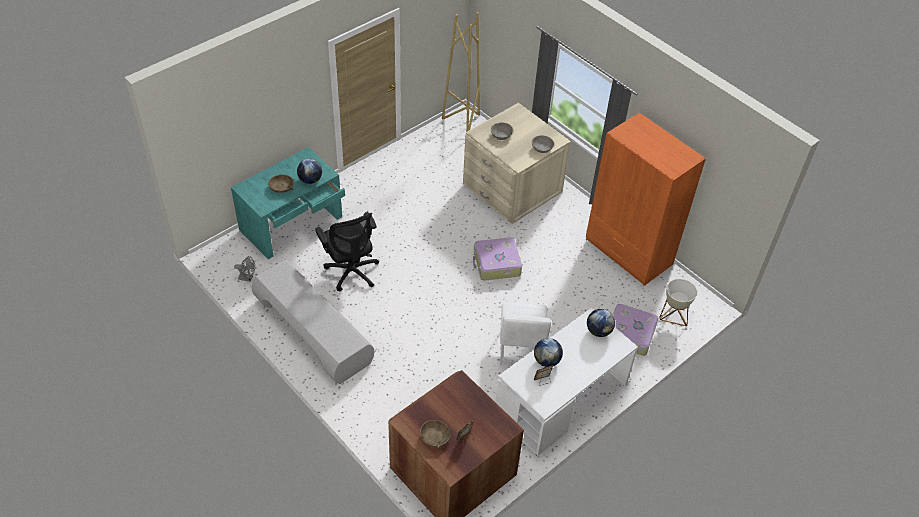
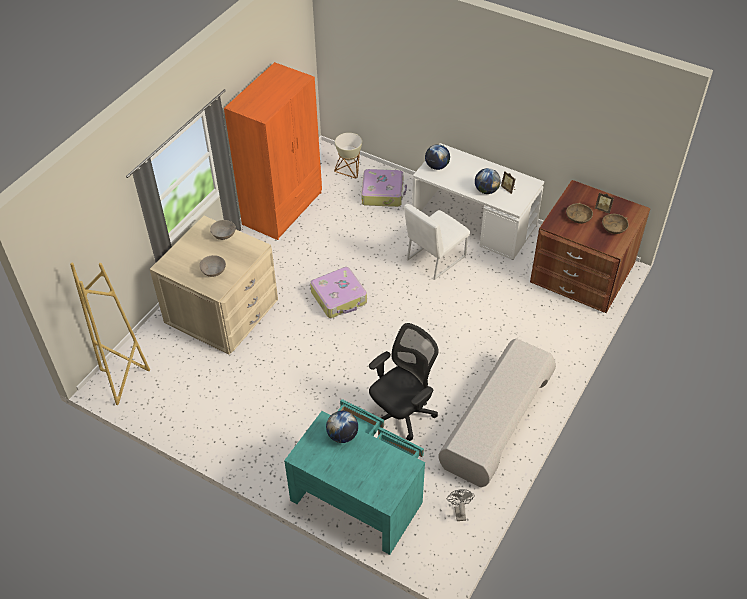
camera: 105 degrees left, 0 degrees up
(281, 187) = (366, 460): brown bowl -> brown bowl (578, 217)
(520, 348) = (434, 258): white chair -> white chair turned 150 degrees clockwise

